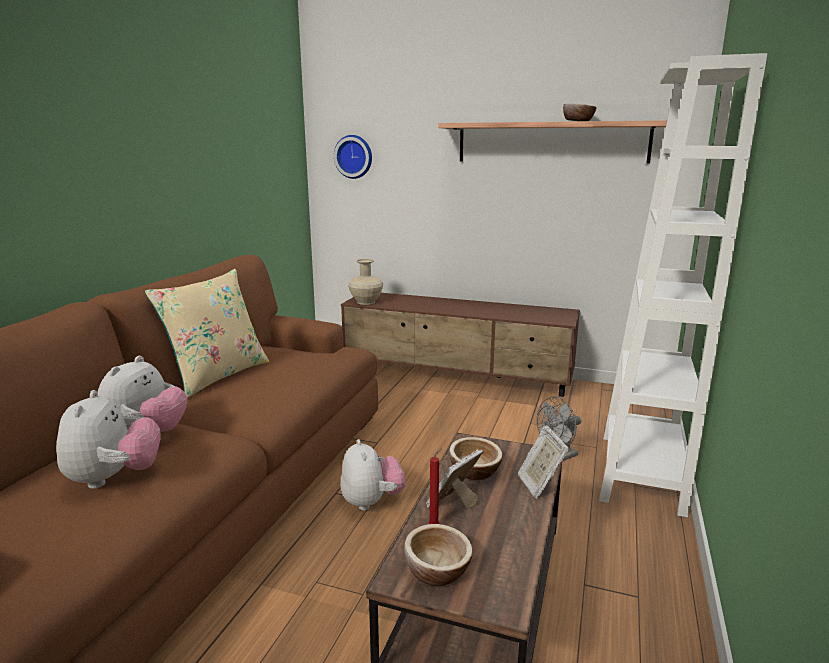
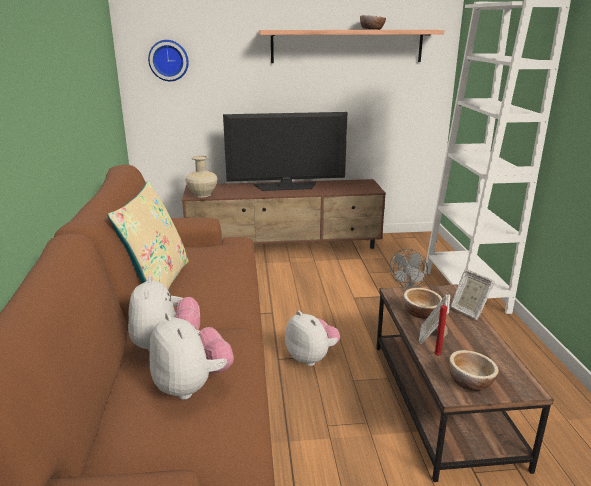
camera: 25 degrees left, 5 degrees up
(463, 305) = (286, 186): none -> television

